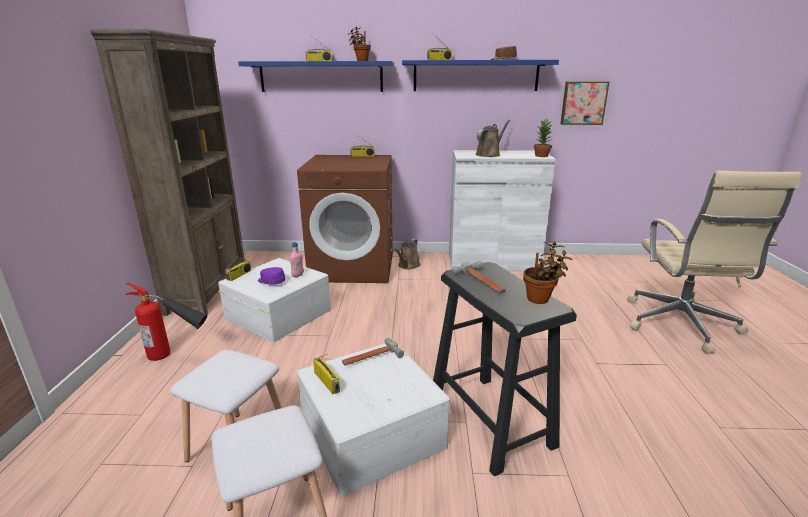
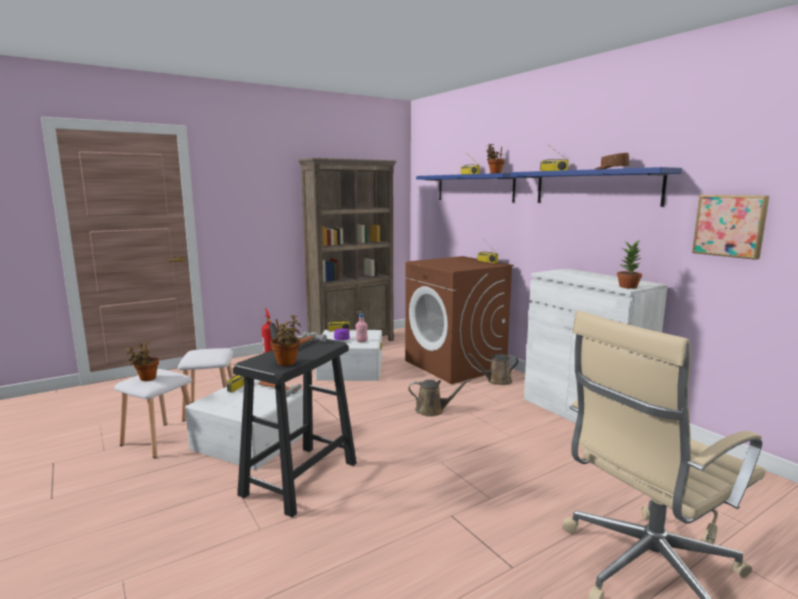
camera: 55 degrees right, 10 degrees down
(268, 447) = (146, 379): none -> potted plant
(489, 154) = (577, 276): brown watering can -> brown watering can (432, 410)

